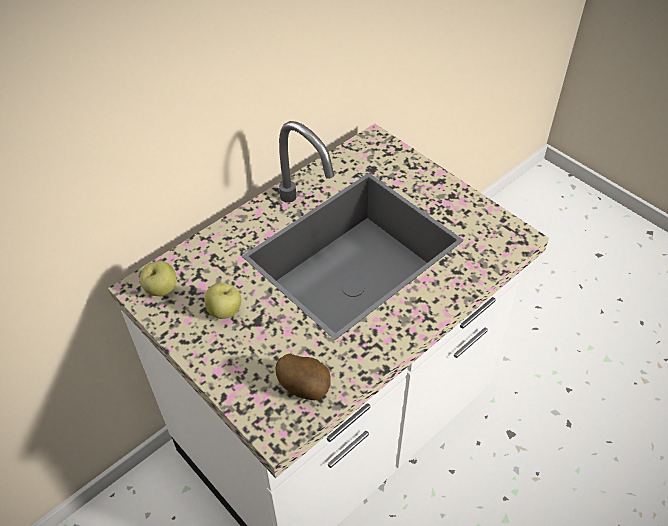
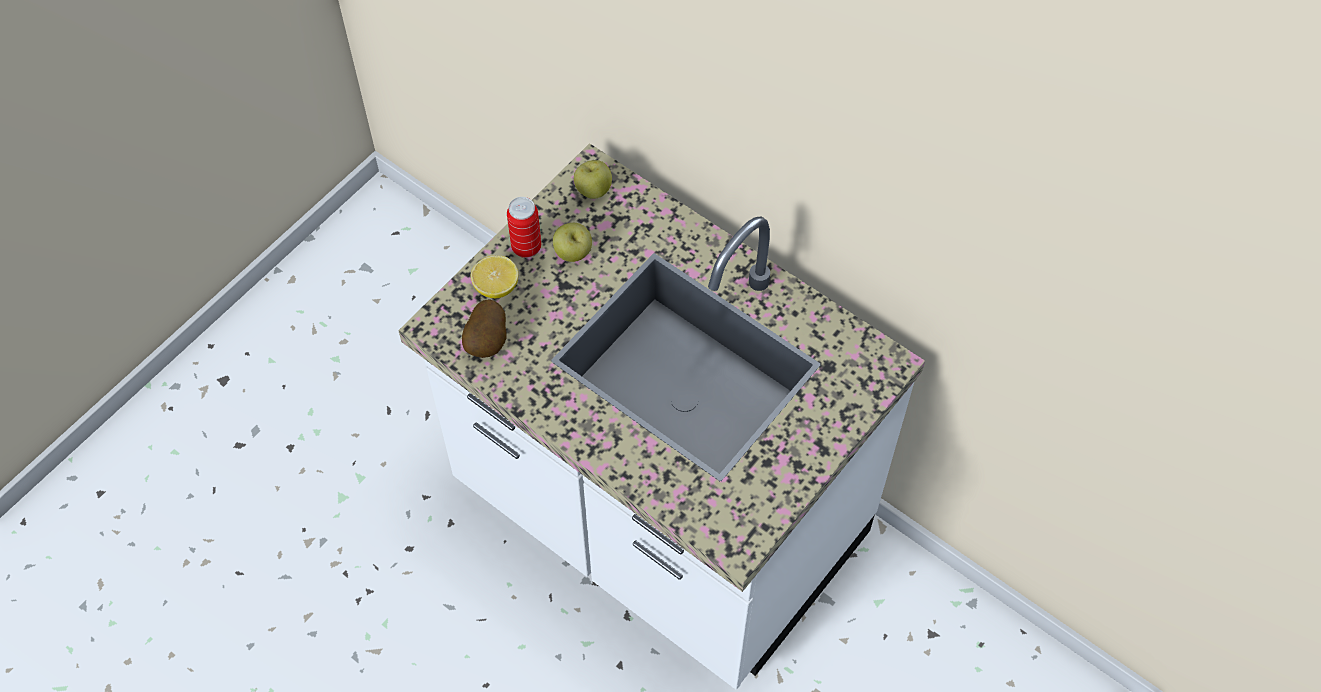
camera: 80 degrees right, 10 degrees up
(207, 346) = (526, 247): none -> can
(245, 375) = (496, 287): none -> lemon

